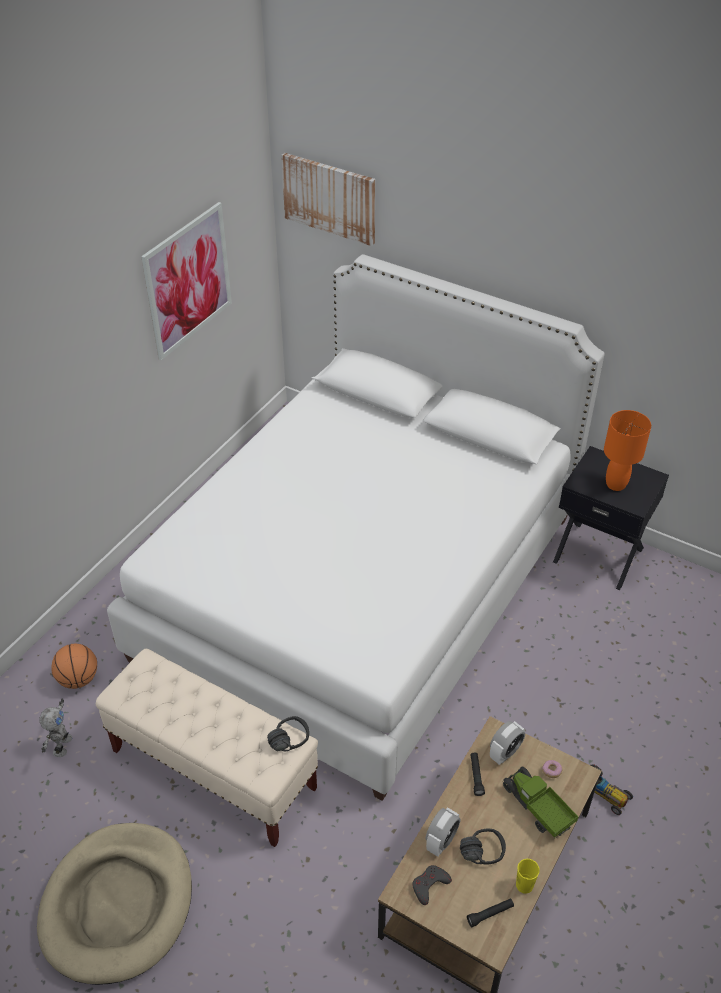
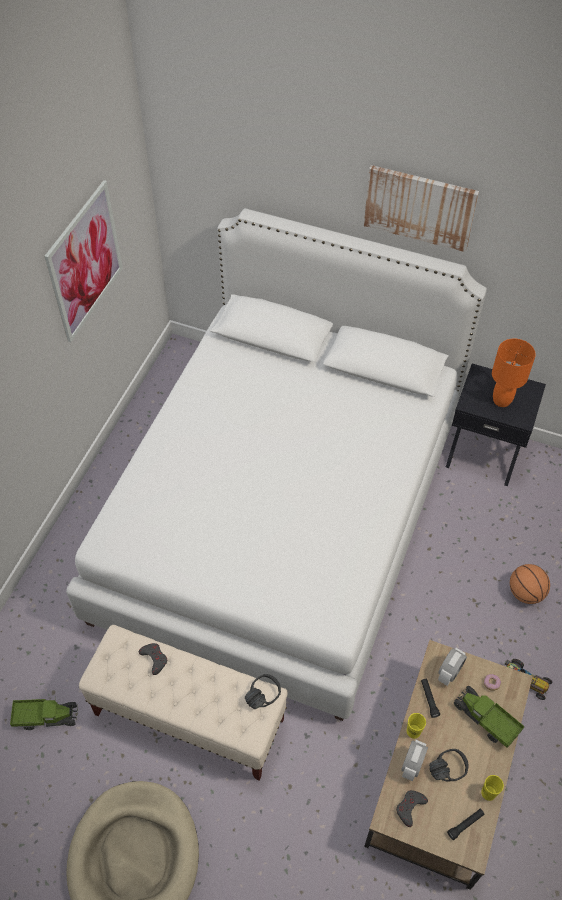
camera: 10 degrees left, 10 degrees up
(61, 745) = (46, 717): toy robot -> toy truck
(78, 679) = (45, 649): basketball -> basketball (525, 593)
(181, 686) = (154, 658): none -> grey game controller
(329, 198) = (207, 157): picture -> picture (419, 207)
(451, 806) = (413, 731): none -> yellow cup

